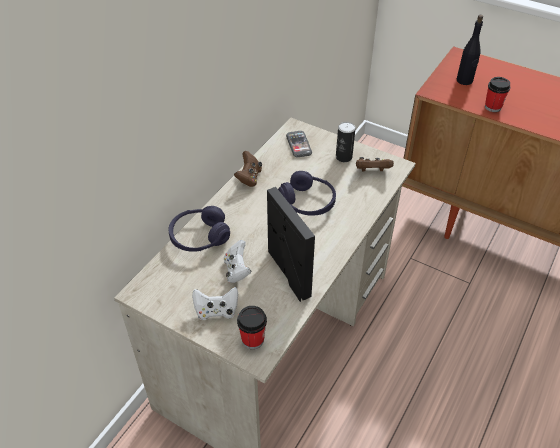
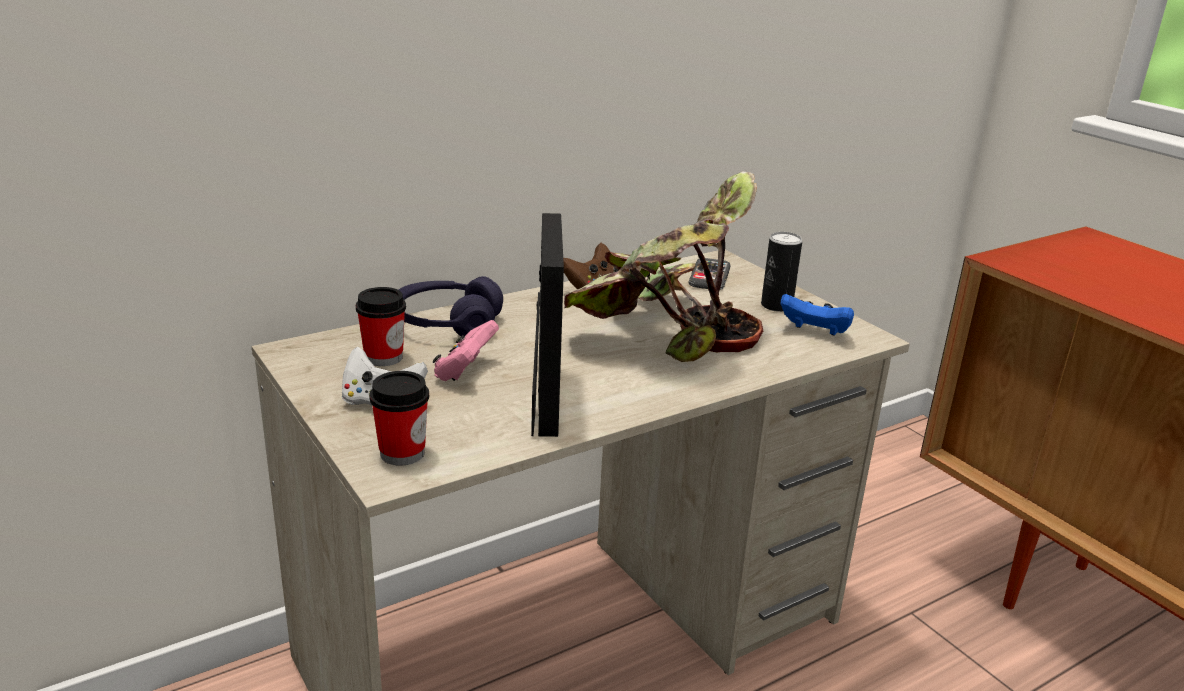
camera: 25 degrees right, 20 degrees down
(237, 270) = (465, 372): white game controller -> pink game controller
(307, 202) = (663, 335): purple headphones -> potted plant
(372, 172) = (814, 332): brown game controller -> blue game controller
(464, 81) = (1079, 262): black bottle -> none
(492, 107) = (1116, 300): cup -> cup (383, 357)

